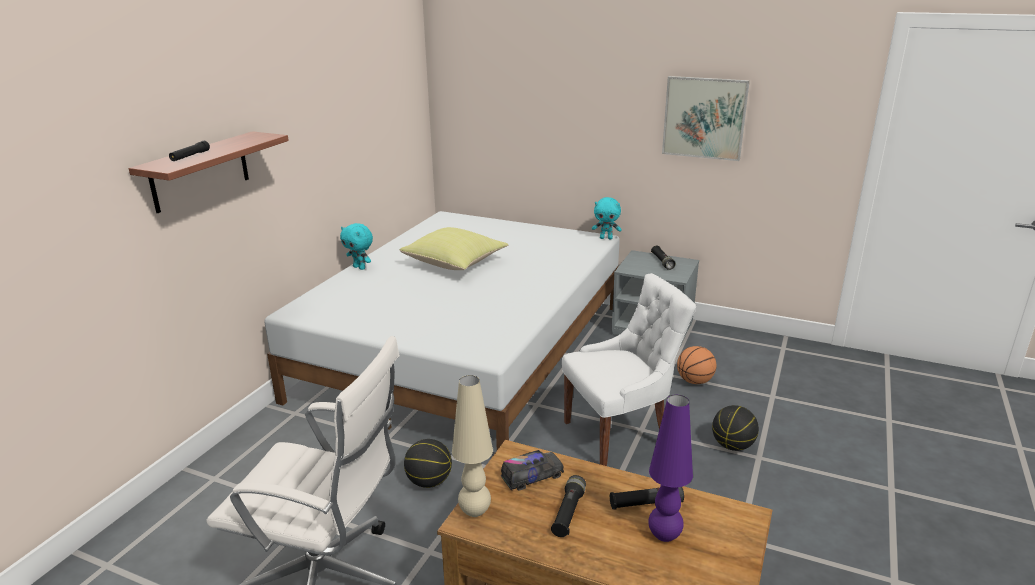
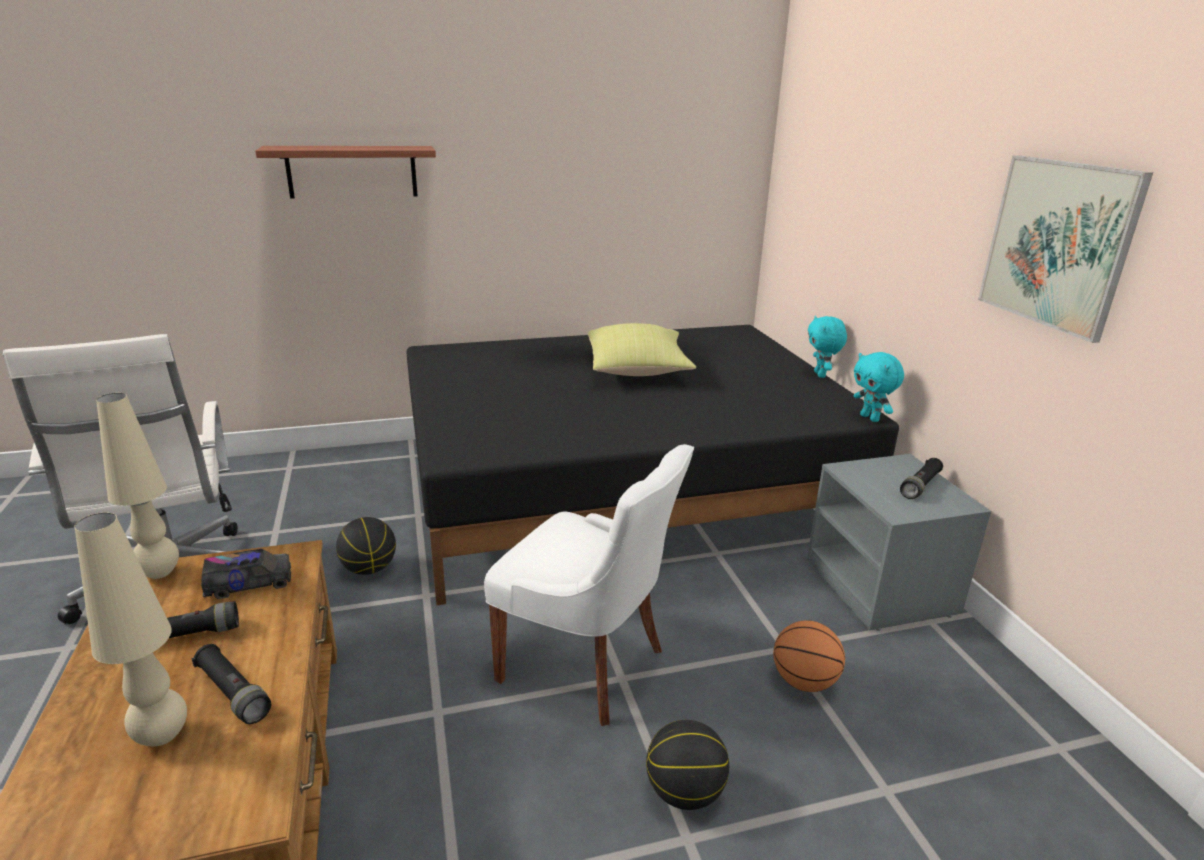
camera: 50 degrees right, 0 degrees up
(190, 156) = (317, 147): black flashlight -> none
(360, 267) = (556, 341): turquoise plush toy -> turquoise plush toy (821, 375)
(467, 351) = (624, 485): white bed -> black bed
(532, 477) = (249, 584): toy truck -> toy truck turned 45 degrees counterclockwise
(664, 536) = (162, 737): purple table lamp -> beige table lamp

